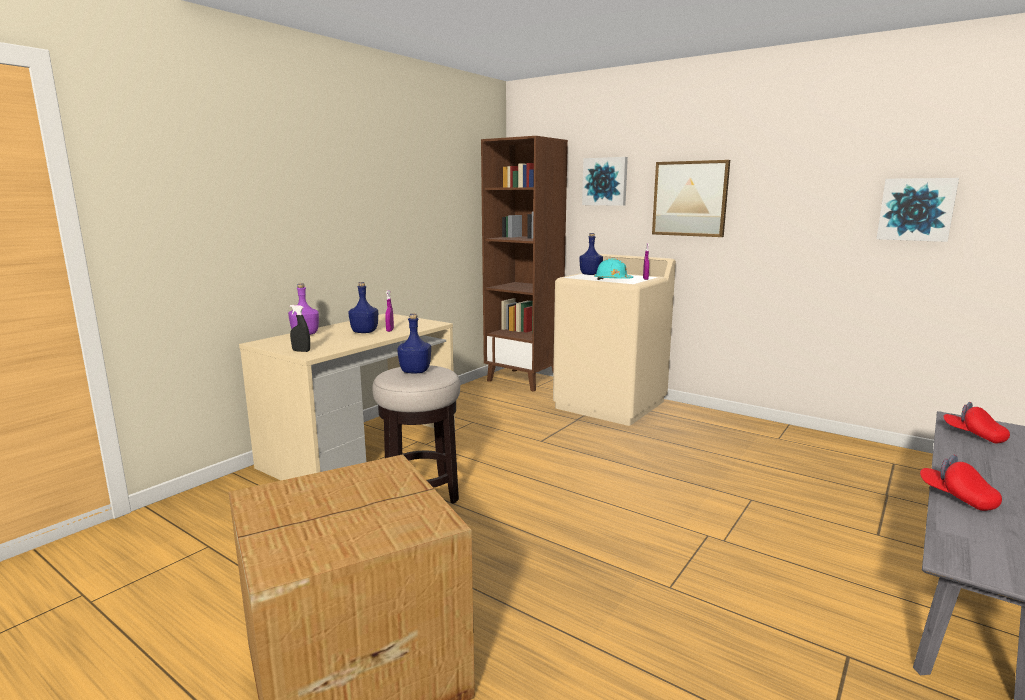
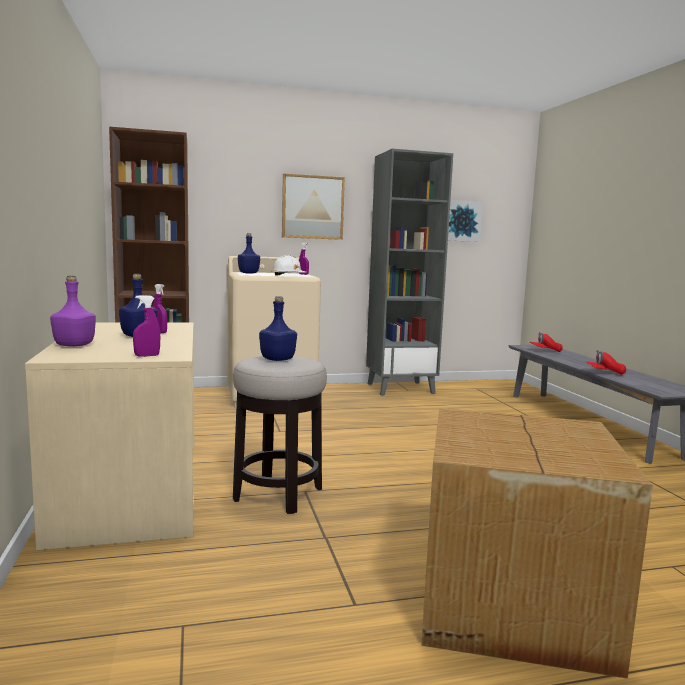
camera: 50 degrees left, 5 degrees down
(301, 351) = (147, 355): black spray bottle -> purple spray bottle
(605, 181) = (231, 187): picture -> none
(612, 280) = (288, 275): turquoise hard hat -> white hard hat
(774, 433) = (400, 388): none -> grey bookcase

